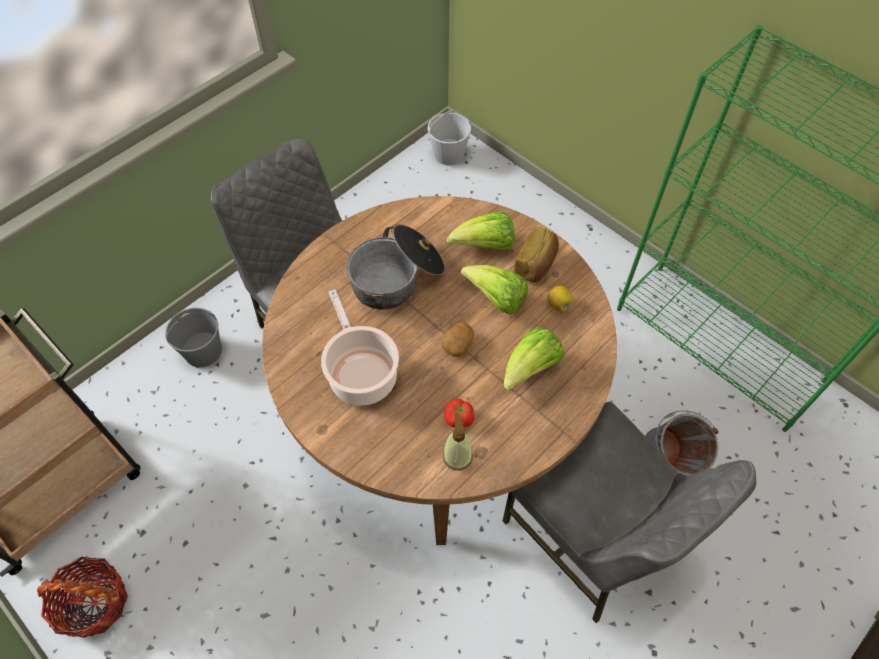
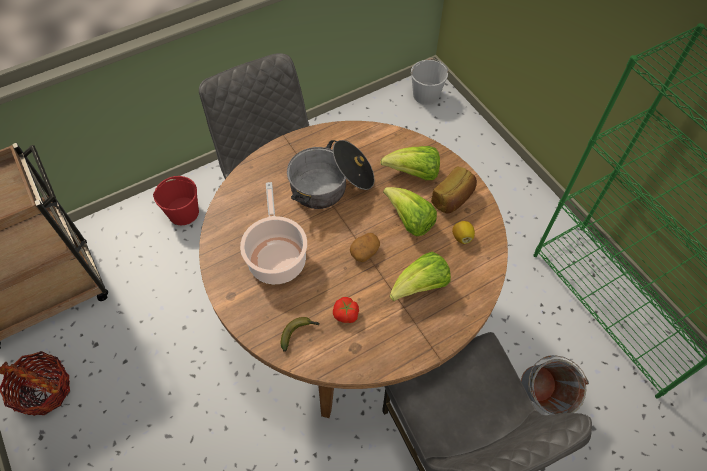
camera: 15 degrees right, 0 degrees up
(203, 350) = (184, 212): grey bucket -> red bucket
(413, 452) = (299, 333): none -> banana
(457, 456) = (334, 346): soap dispenser -> none

